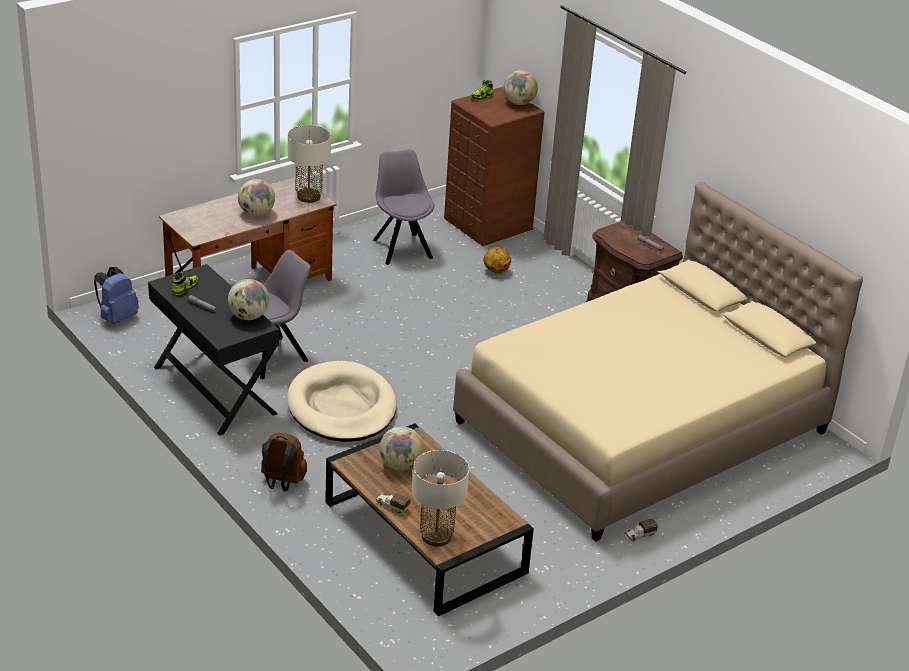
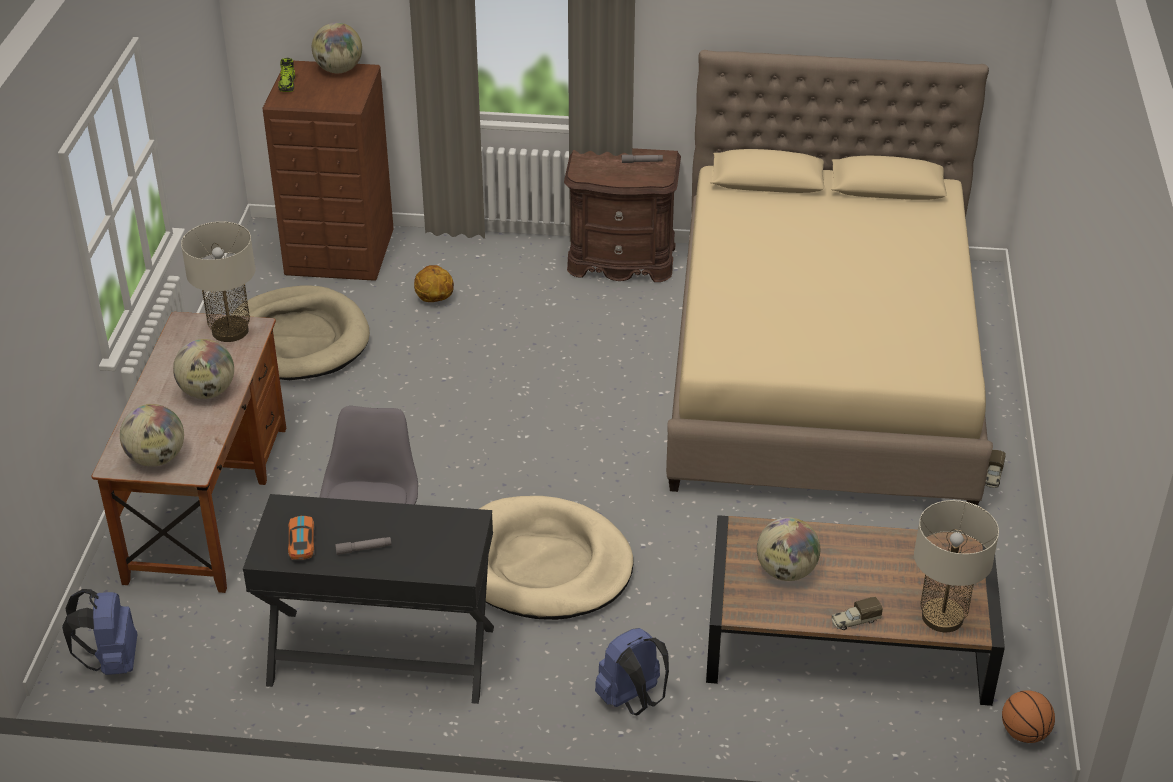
camera: 45 degrees left, 5 degrees up
(185, 288) = (301, 542): shoe -> toy car
(248, 316) = (435, 521): globe -> globe (156, 459)
(282, 483) = (632, 700): brown backpack -> blue backpack
(401, 249) = (298, 339): grey chair -> beige dog bed
(431, 638) = (1024, 733): none -> basketball

